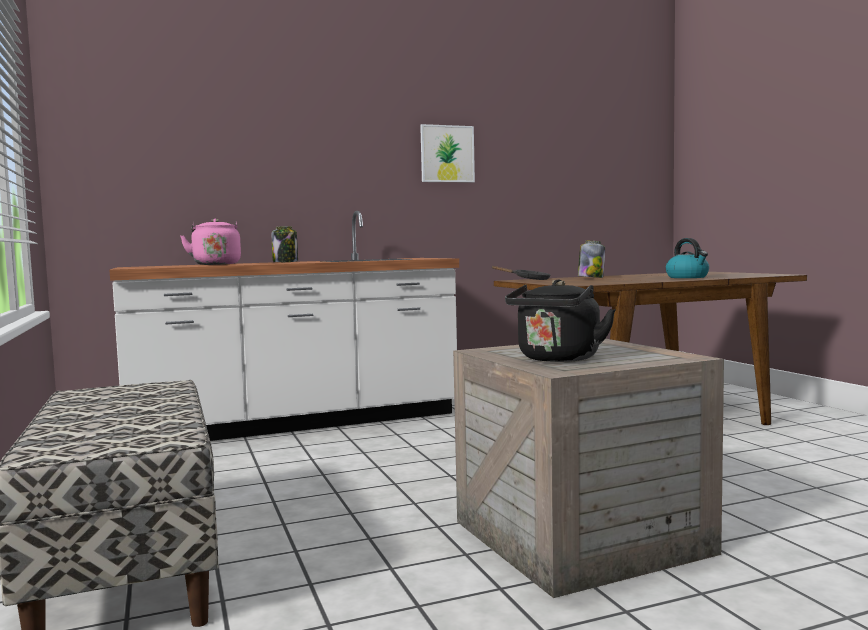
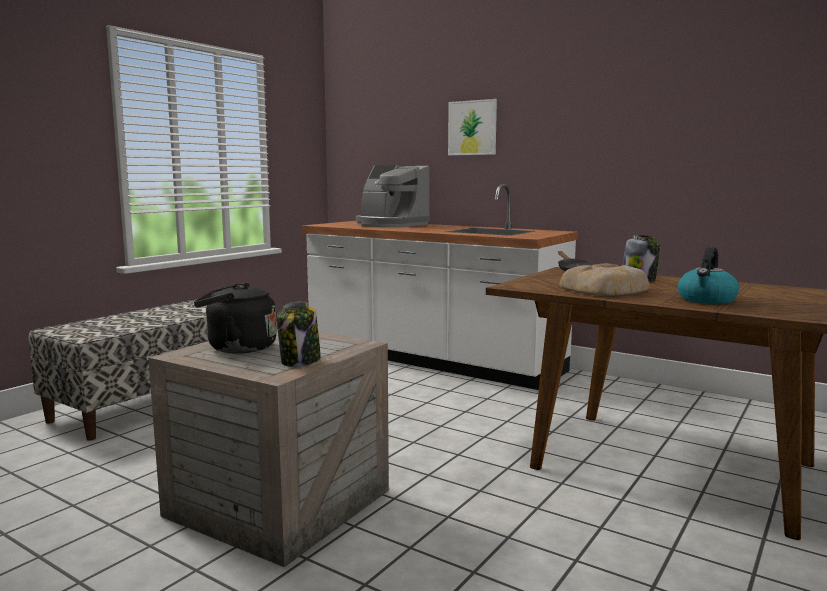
camera: 55 degrees right, 5 degrees up
(216, 264) = (390, 225): pink kettle -> coffee machine
(286, 262) = (442, 226): jar -> jar (300, 361)
(447, 154) = (619, 121): picture -> picture (472, 128)
(622, 280) = (605, 289): none -> bread

